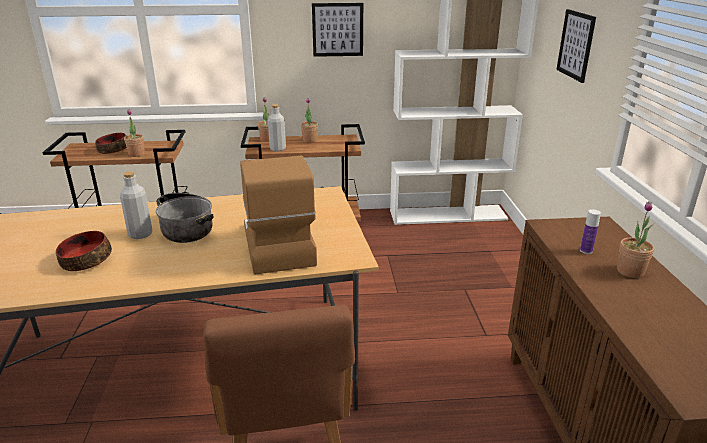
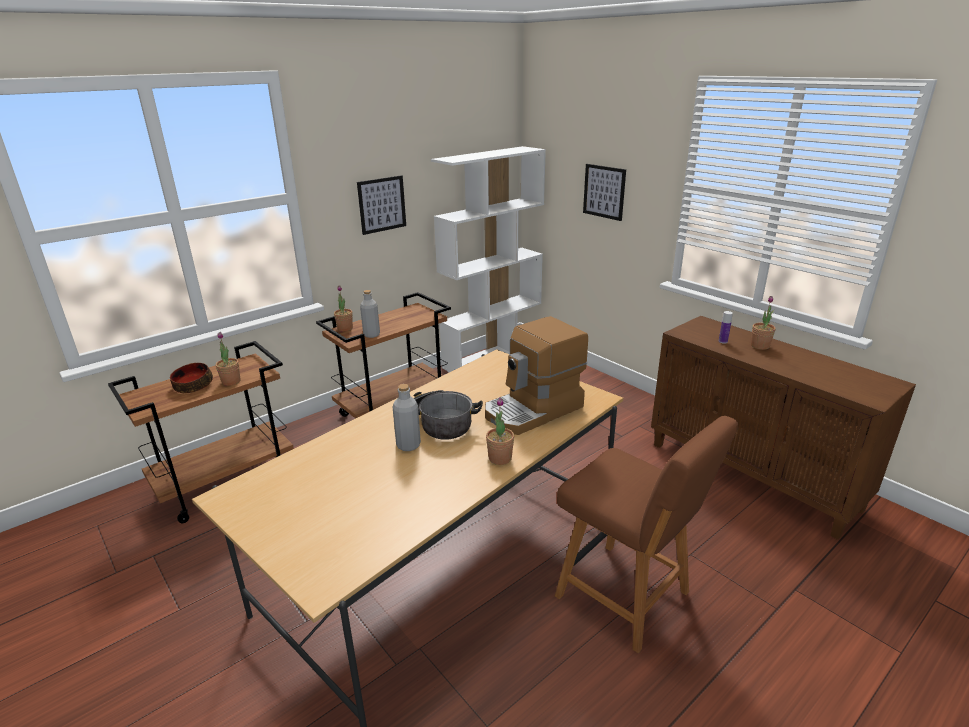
camera: 35 degrees left, 0 degrees up
(86, 260) = (404, 484): bowl -> none
(276, 246) = (534, 410): coffee machine -> coffee machine turned 75 degrees counterclockwise
(310, 140) = (386, 318): potted plant -> potted plant (500, 458)

